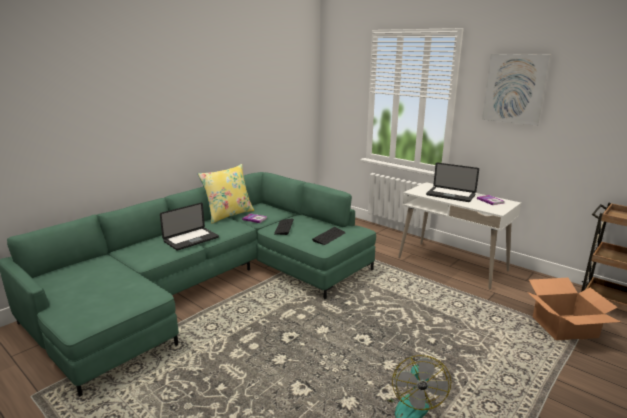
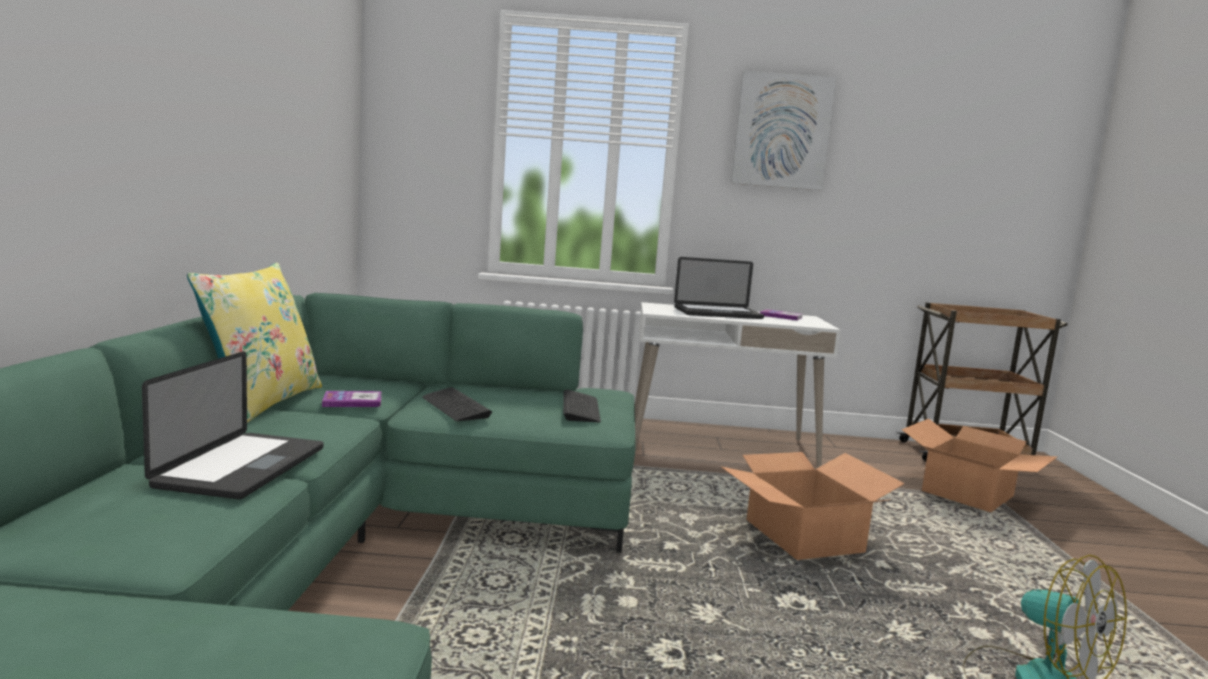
camera: 40 degrees left, 10 degrees down
(415, 317) = (802, 537): none -> cardboard box

